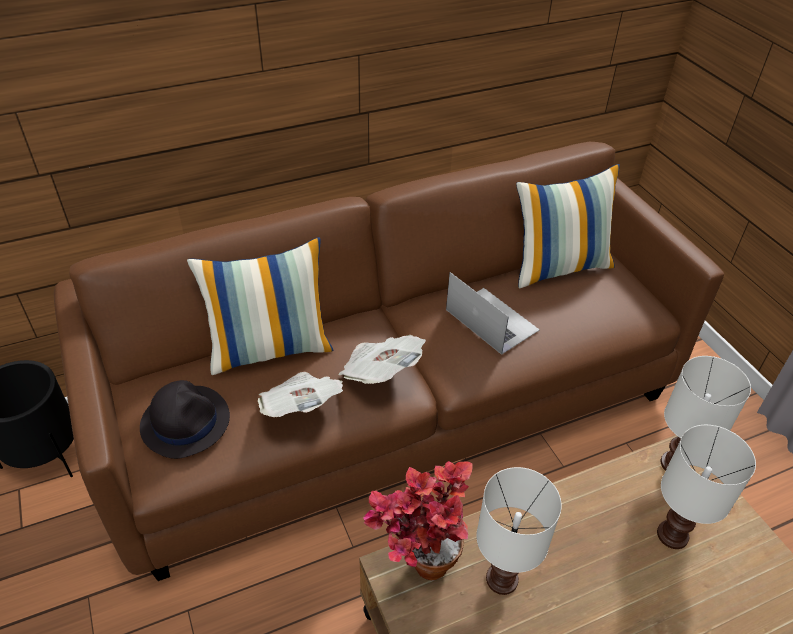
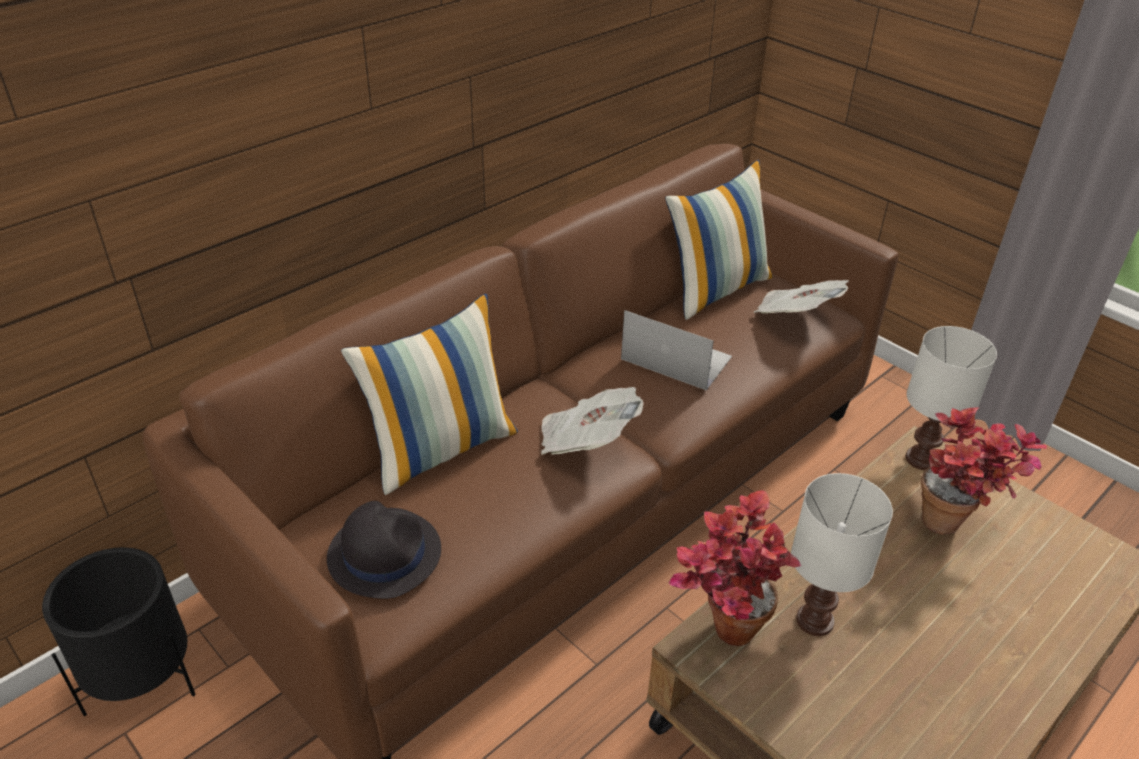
camera: 20 degrees left, 5 degrees down
(301, 408) = (516, 501): newspaper -> newspaper (795, 316)
(673, 534) = (954, 526): white table lamp -> potted plant

